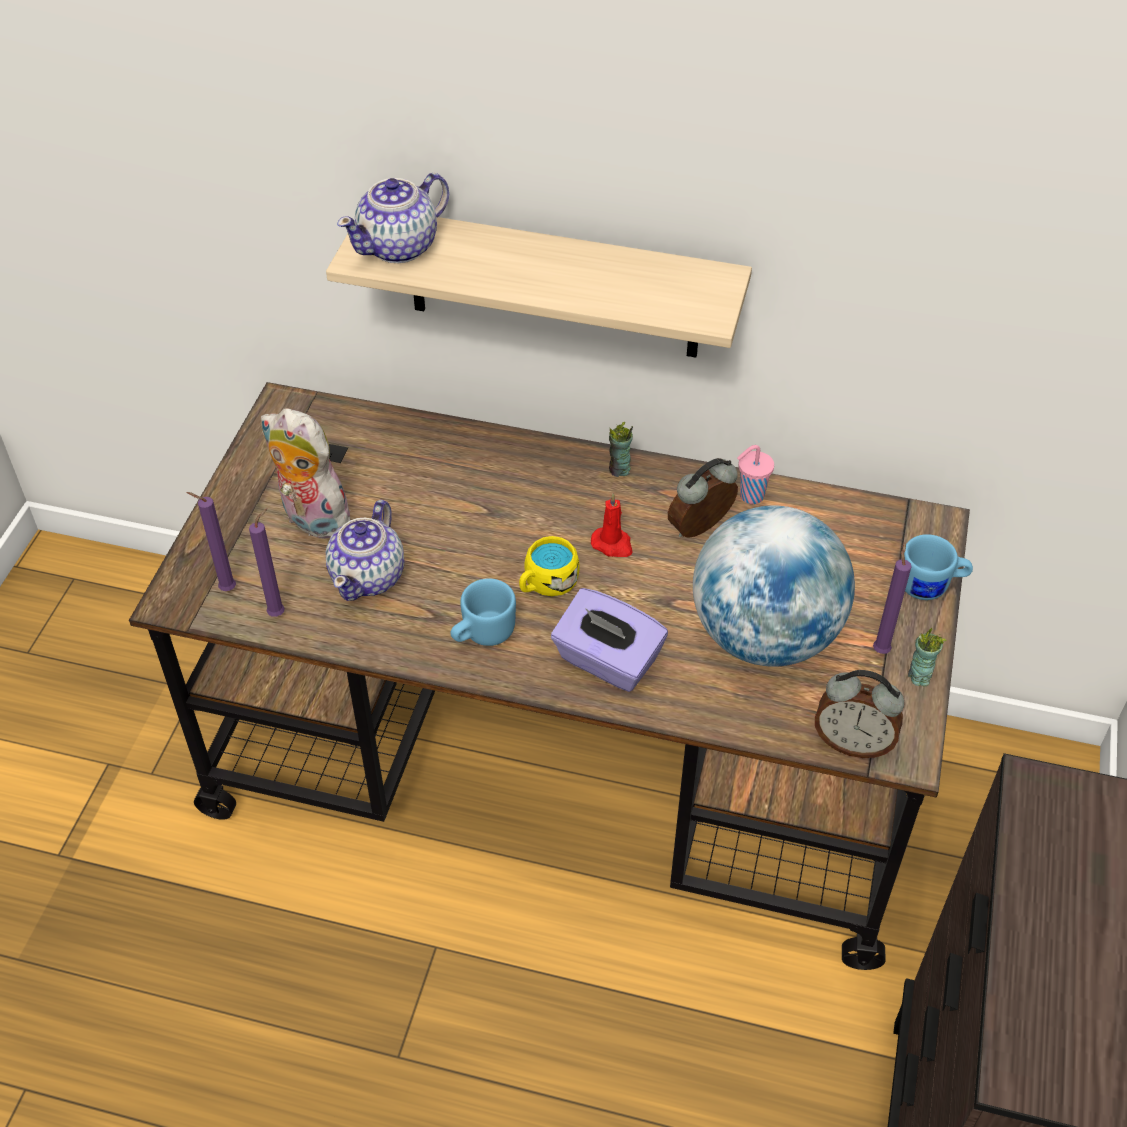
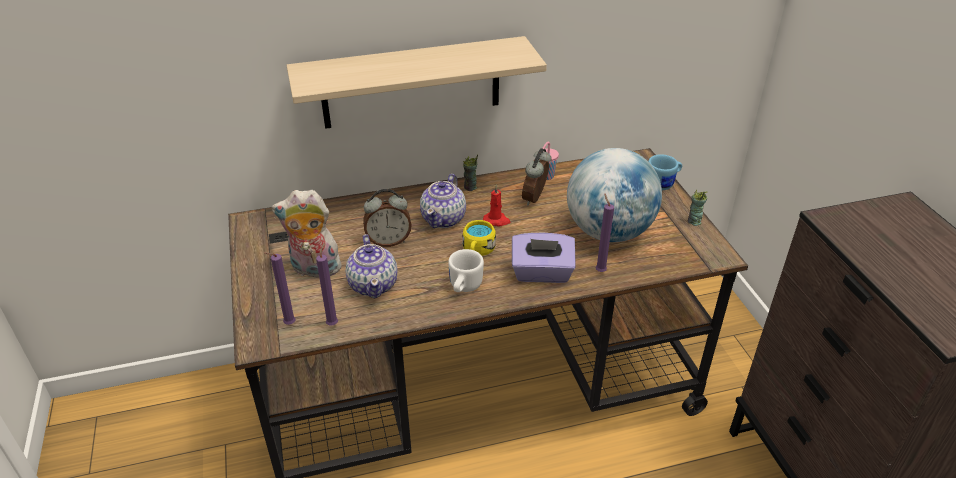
camera: 30 degrees left, 10 degrees down
(399, 247) = (327, 75): teapot -> teapot (444, 218)
(482, 634) = (463, 287): blue mug -> white mug
(852, 742) = (692, 260): alarm clock -> alarm clock (388, 241)
(881, 649) = (666, 217): purple candle -> purple candle (599, 270)

